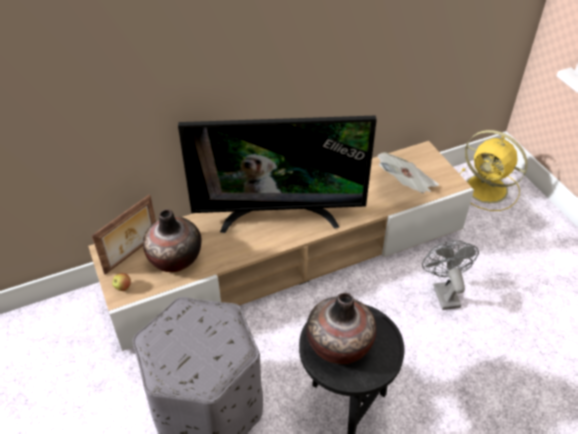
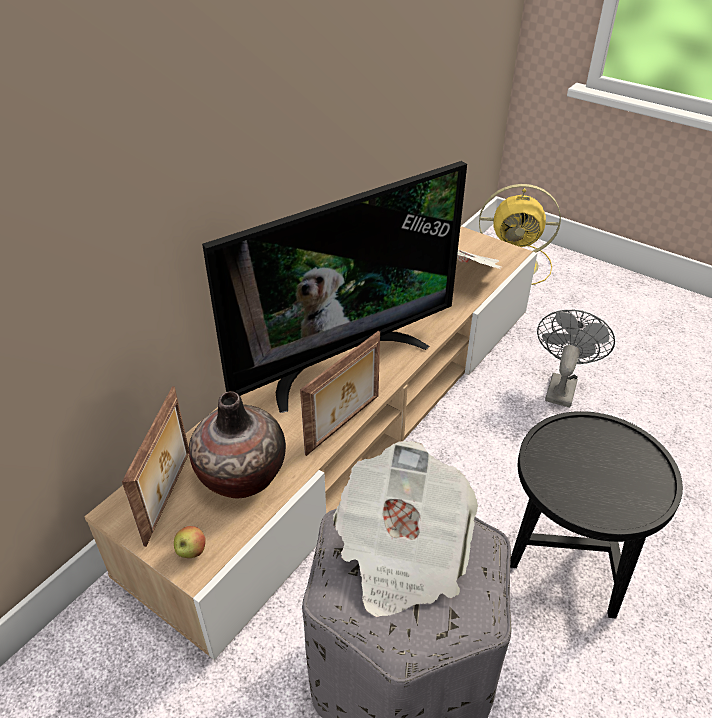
camera: 30 degrees left, 5 degrees down
(197, 334) = (401, 552): none -> newspaper
(249, 255) = (344, 425): none -> picture frame
(339, 345) = (584, 475): vase -> none
(444, 292) = (561, 386): grey fan -> grey fan turned 60 degrees clockwise

